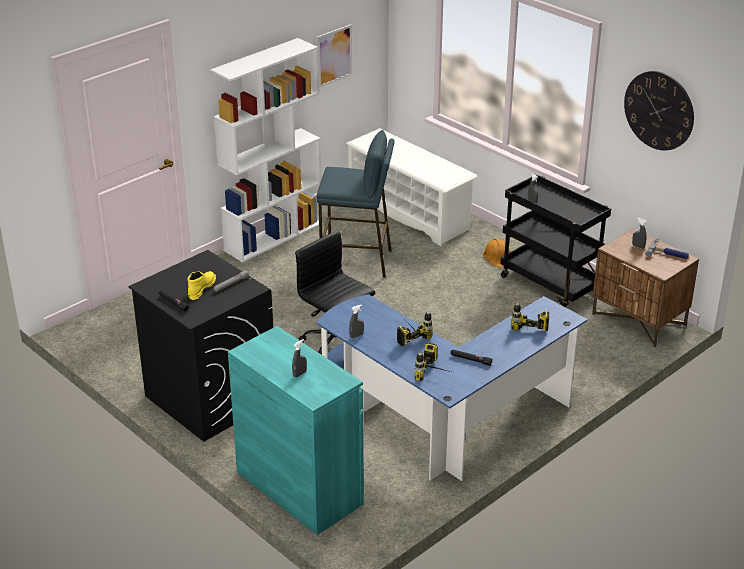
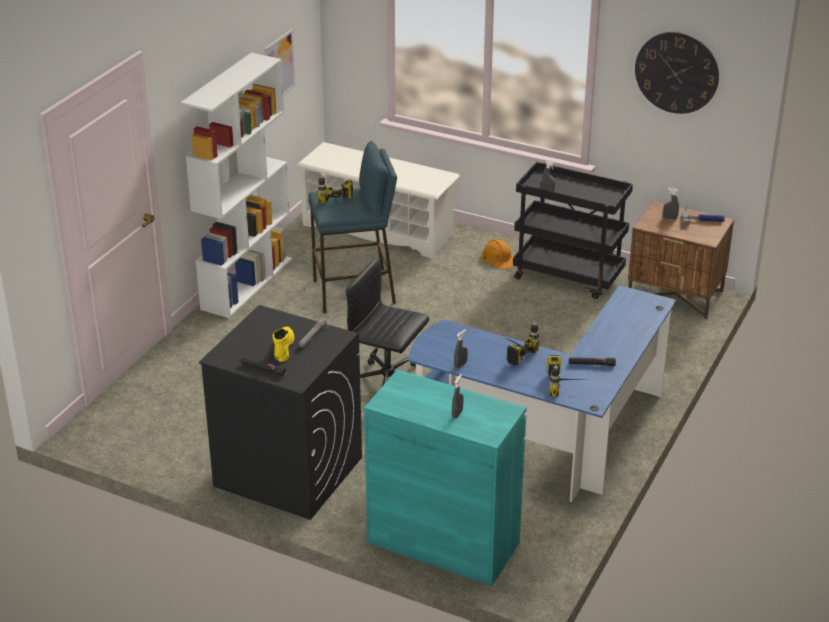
camera: 20 degrees left, 0 degrees up
(529, 337) = (632, 329): power drill -> power drill (337, 206)

